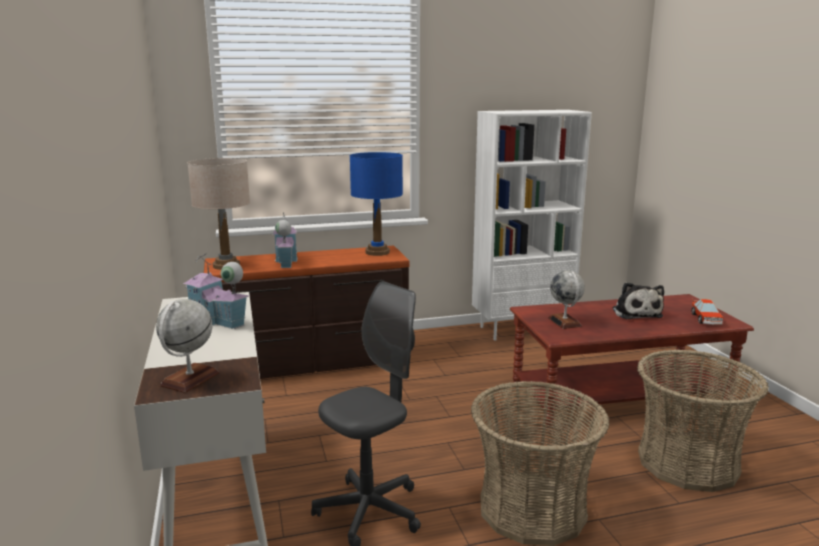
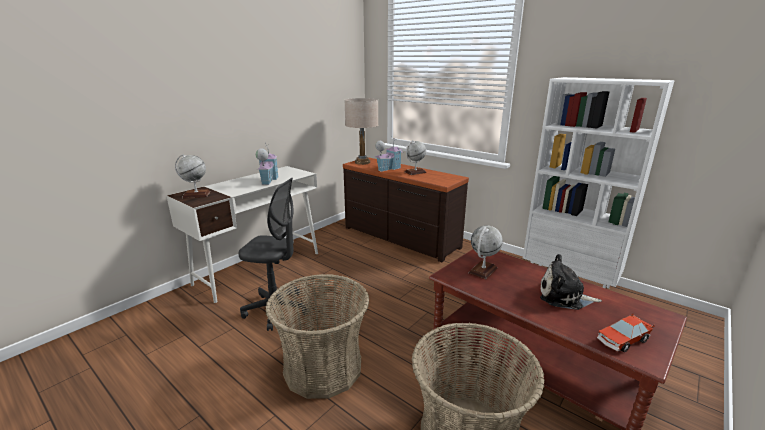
camera: 55 degrees right, 5 degrees up
(330, 256) = (415, 172): none -> globe
(377, 252) = (445, 178): blue table lamp -> none
(636, 313) = (564, 296): plush toy -> plush toy turned 60 degrees clockwise

